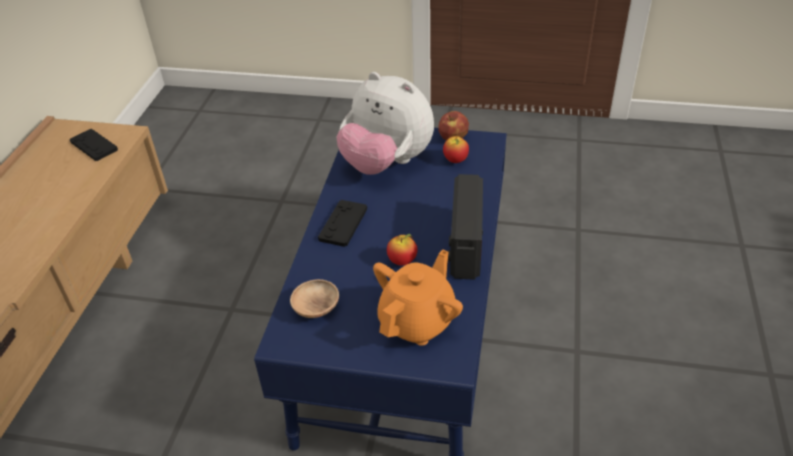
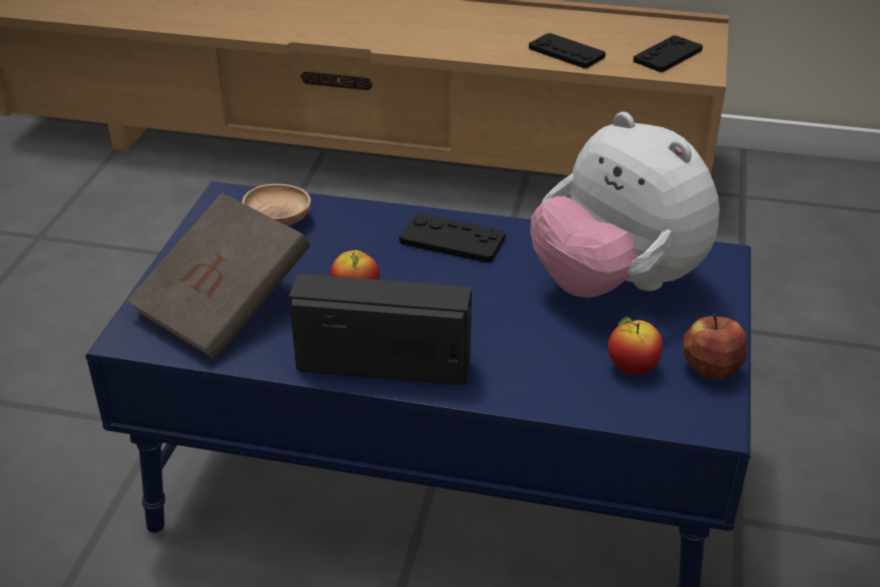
camera: 90 degrees right, 5 degrees down
(68, 191) = (566, 52): none -> black game controller
(386, 163) = (616, 284): plush toy -> plush toy turned 75 degrees counterclockwise
(417, 321) = (224, 307): orange teapot -> brown book

